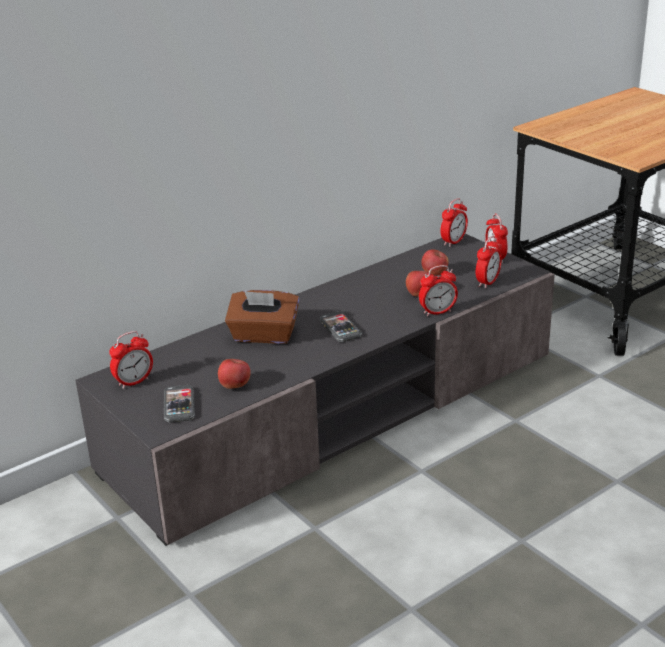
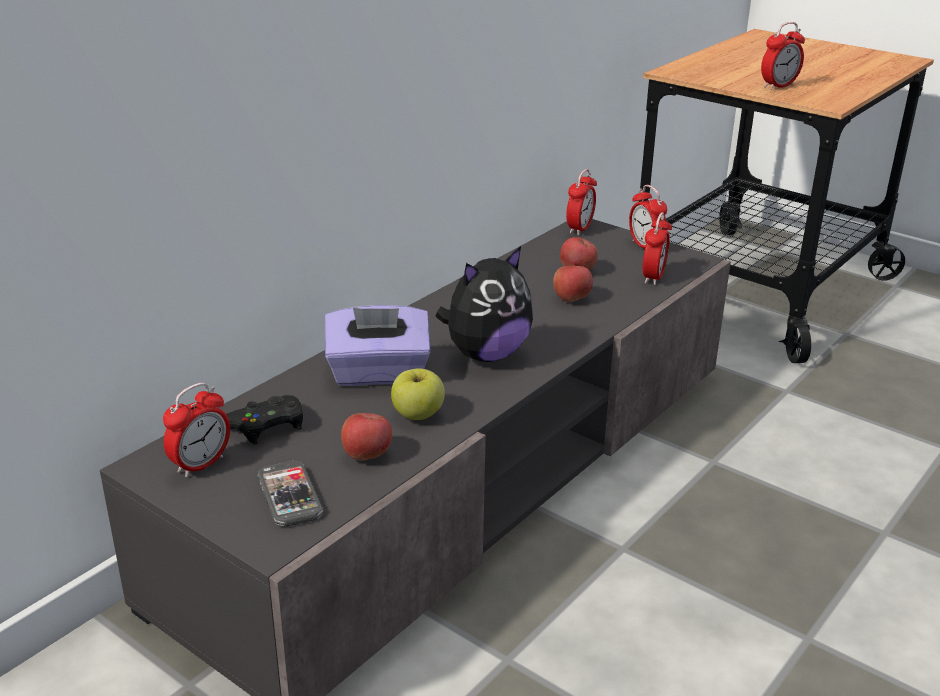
camera: 15 degrees left, 0 degrees up
(181, 362) = (266, 425): none -> black game controller
(264, 335) = (378, 374): brown tissue box -> purple tissue box
(277, 364) = (418, 415): none -> apple
(340, 328) = (486, 354): phone -> plush toy
(437, 312) = (609, 321): alarm clock -> alarm clock (778, 86)

